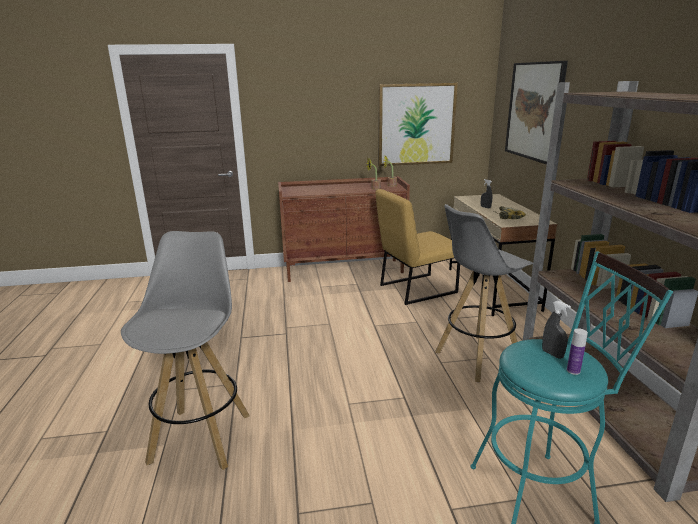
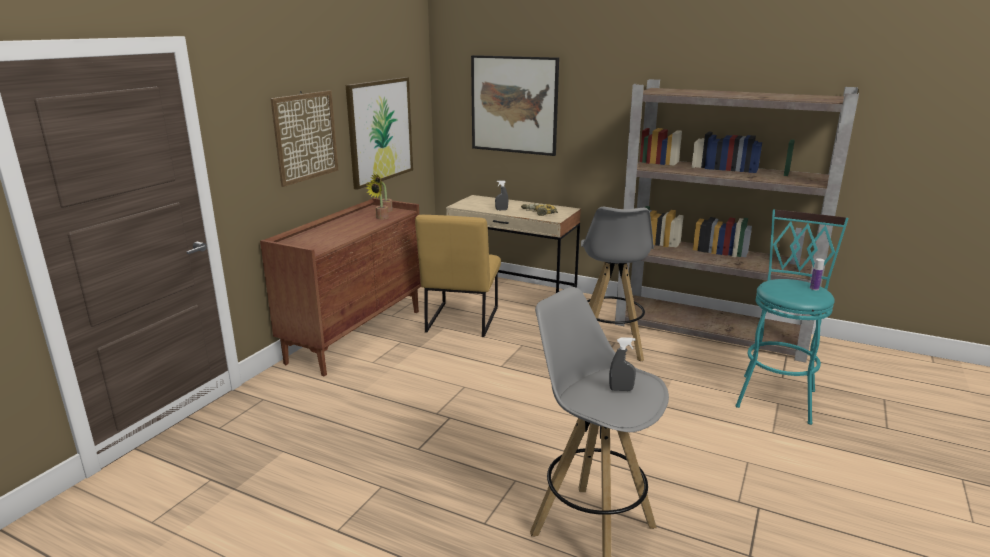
camera: 55 degrees left, 0 degrees up
(331, 117) = (305, 135): none -> picture
(552, 354) = (790, 286): grey spray bottle -> grey spray bottle (621, 389)

